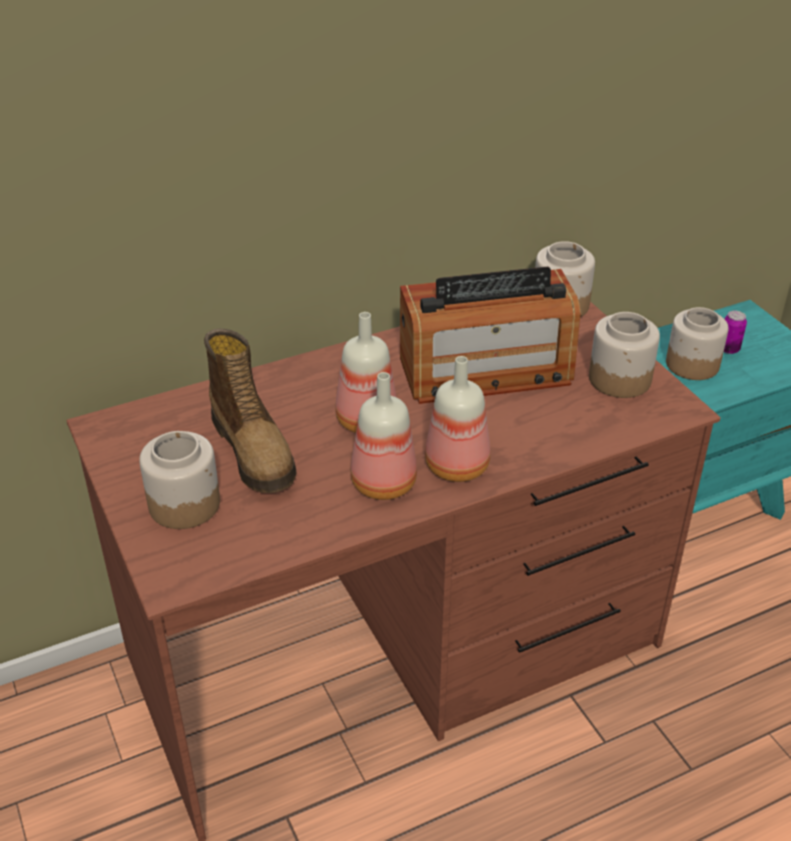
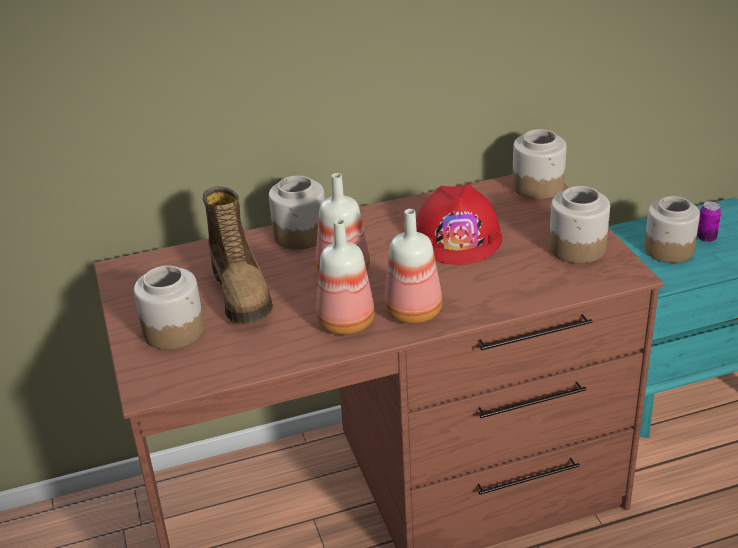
camera: 10 degrees right, 5 degrees down
(307, 374) = (301, 235): none -> jar
(485, 371) = (457, 237): radio -> red hard hat

